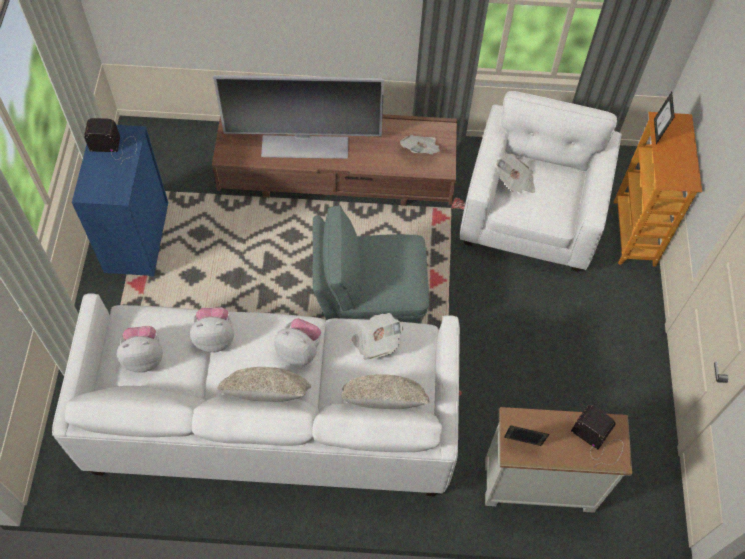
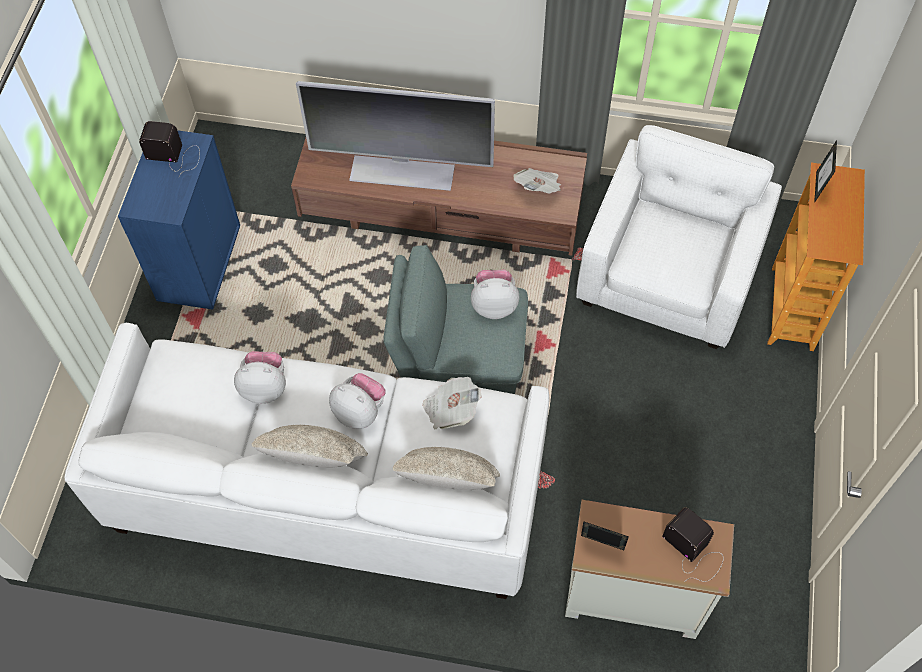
camera: 10 degrees right, 0 degrees up
(144, 357) = (181, 401): plush toy -> plush toy (494, 304)
(515, 182) = (645, 234): newspaper -> none

